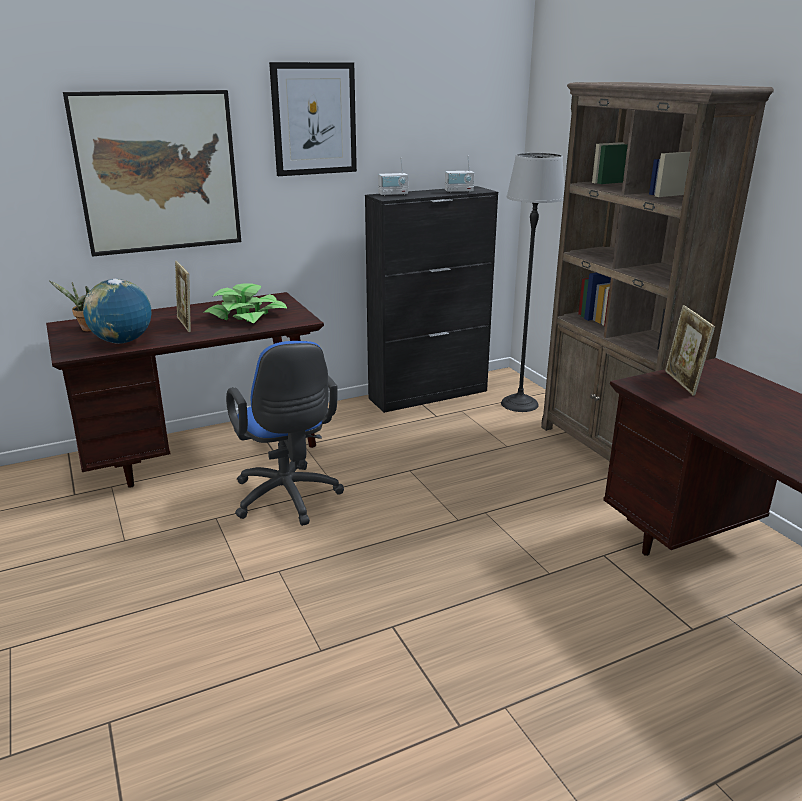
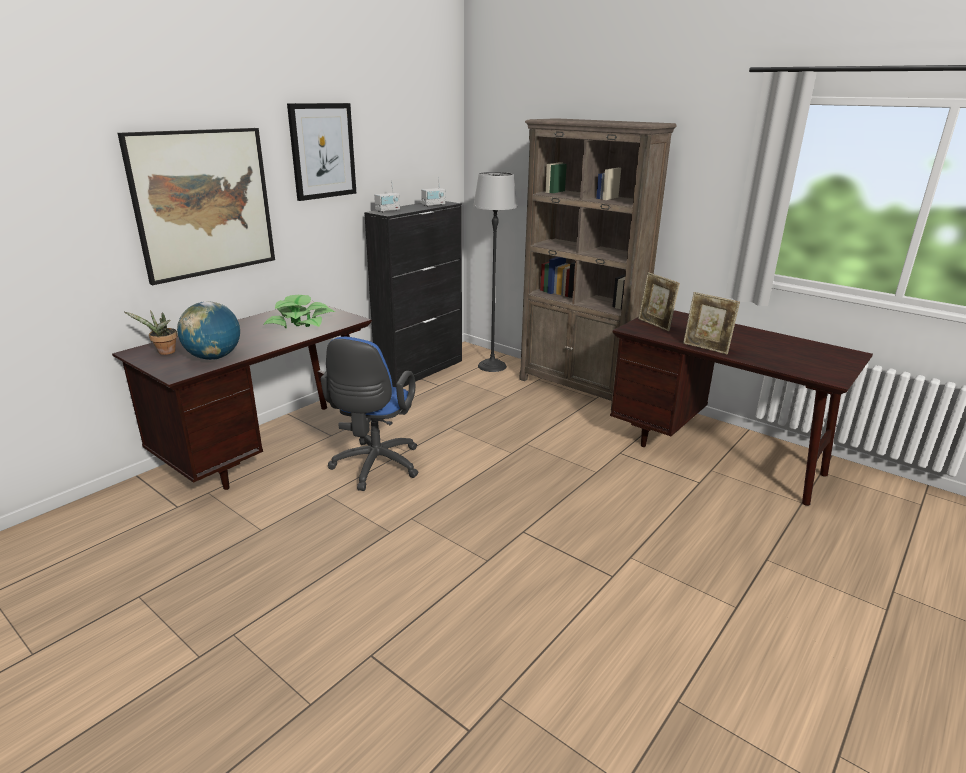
camera: 25 degrees left, 0 degrees up
(186, 324) = (254, 336): picture frame -> picture frame (706, 348)
(288, 499) = (374, 468): blue office chair -> blue office chair turned 60 degrees clockwise

